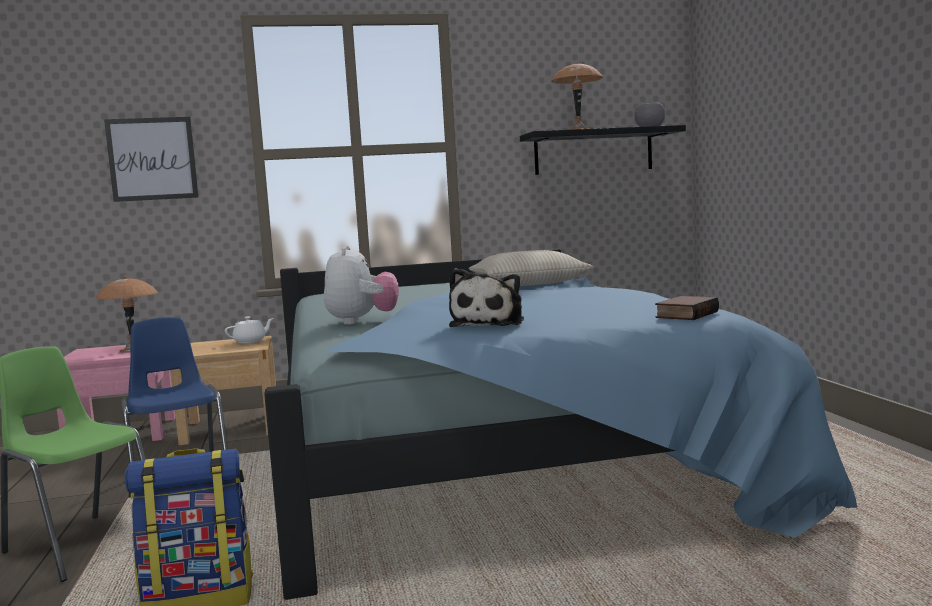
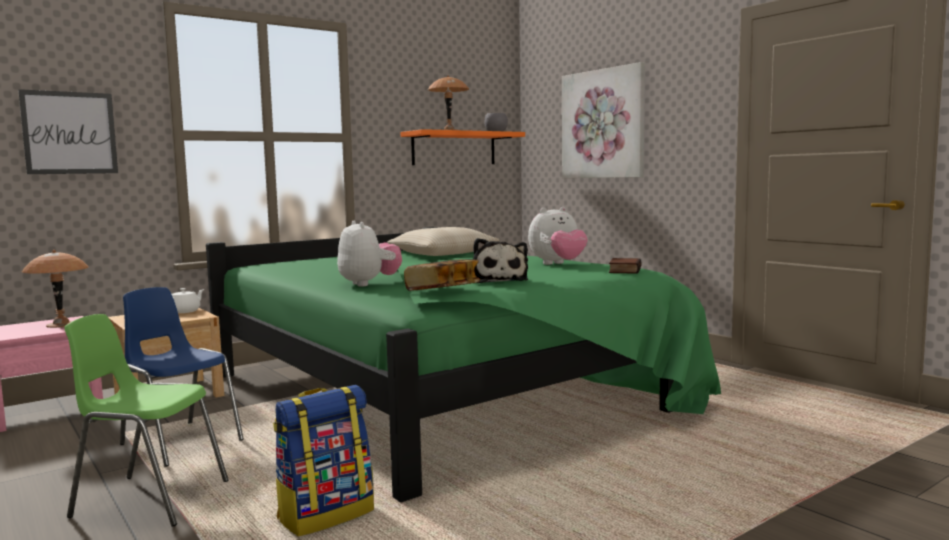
camera: 25 degrees left, 0 degrees up
(388, 336) = (442, 290): none -> book
(493, 455) = (443, 391): blue bed -> green bed
(593, 152) = (454, 148): black shelf -> orange shelf
(620, 302) = (557, 264): none -> plush toy
(778, 106) = (602, 124): none -> picture

